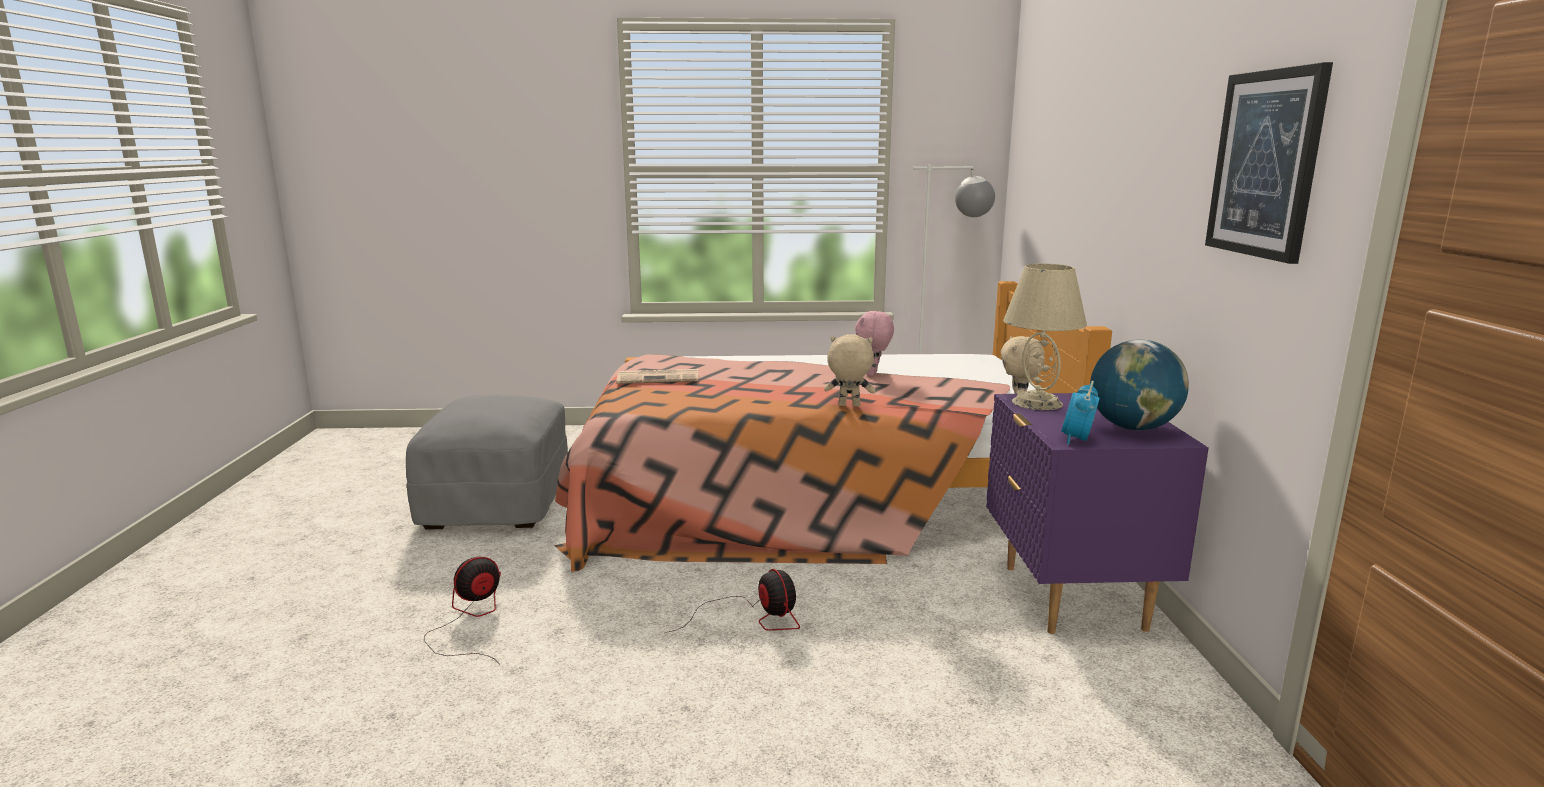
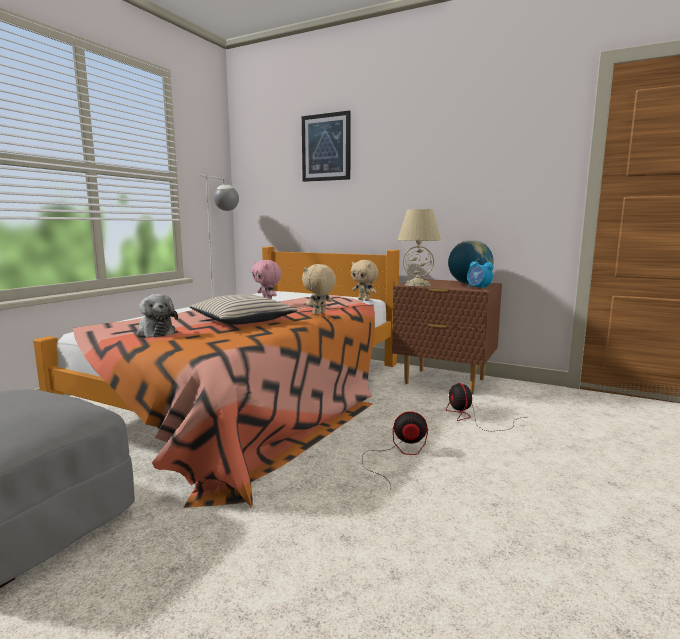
camera: 60 degrees left, 5 degrees down
(471, 620) = (275, 590): fan -> fan (474, 419)
(659, 378) = (155, 332): newspaper -> plush toy
(755, 388) = (242, 320): none -> beige pillow
(1071, 597) = (444, 382): purple nightstand -> brown nightstand
(1265, 164) = (512, 155): picture -> picture (326, 147)

